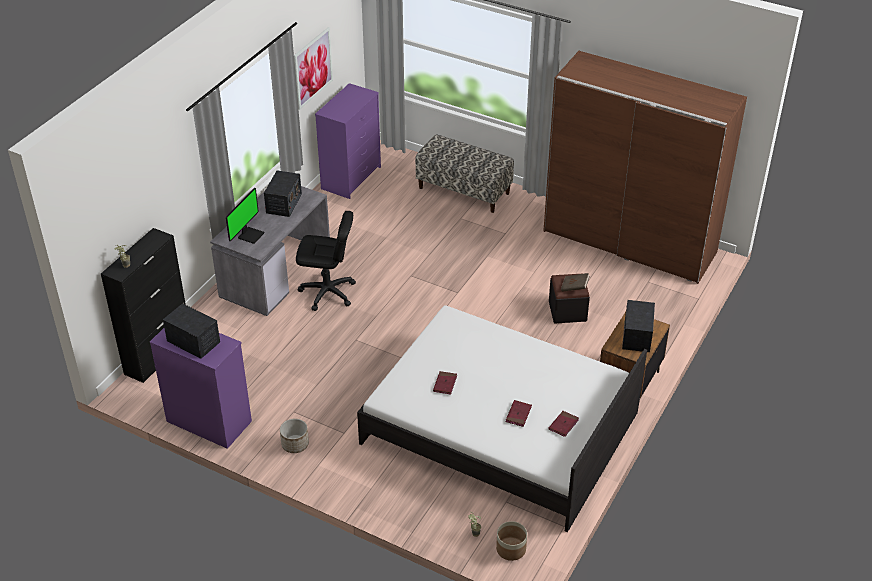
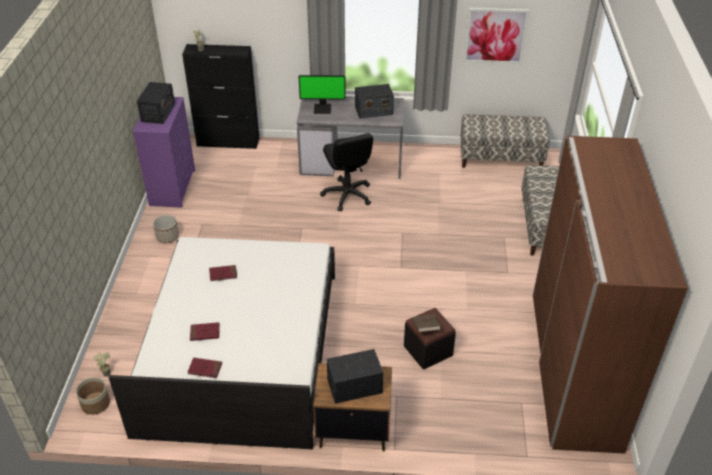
camera: 65 degrees right, 0 degrees up
(351, 177) = (500, 158): purple dresser -> bench

